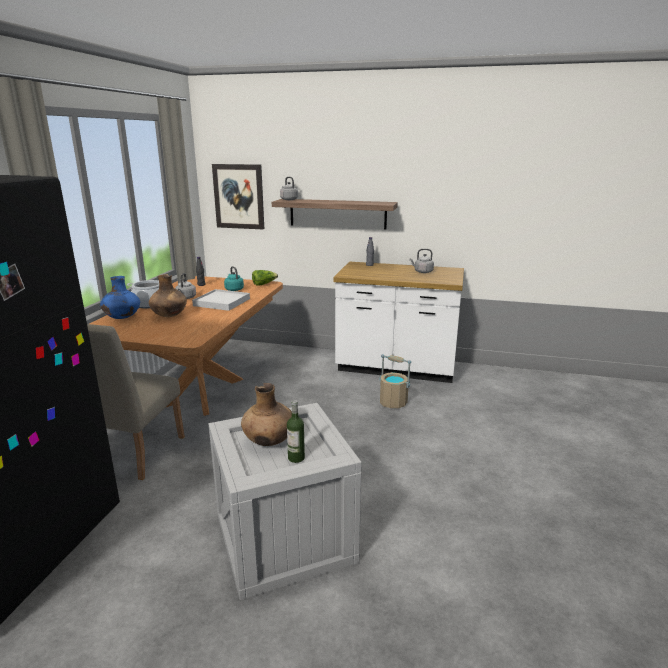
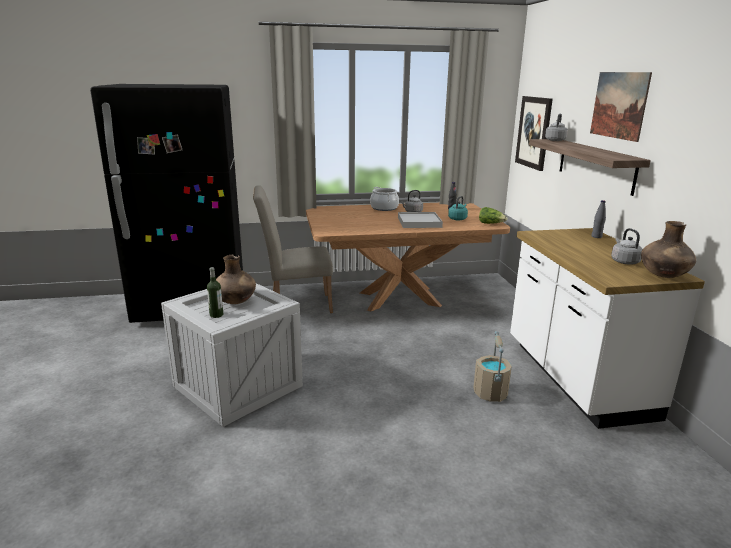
camera: 65 degrees right, 0 degrees up
(122, 318) = (348, 209): blue vase -> none
(169, 316) = (367, 217): brown vase -> brown vase (663, 276)
(353, 166) = (619, 105): none -> picture

